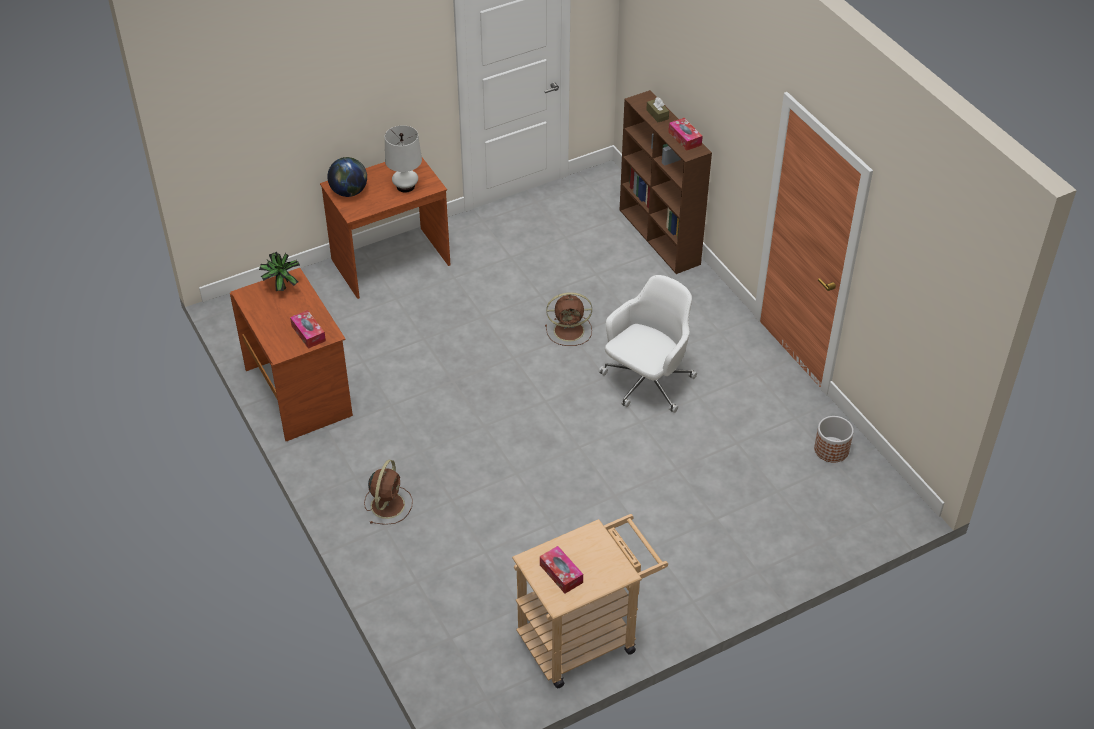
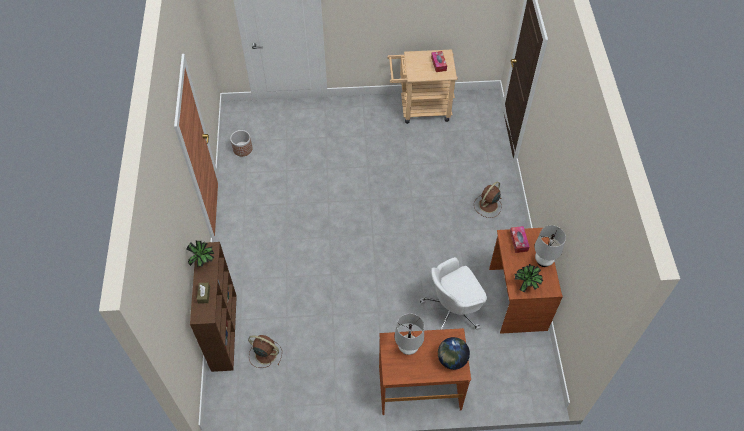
camera: 155 degrees left, 10 degrees up
(266, 321) = (543, 261): none -> white table lamp
(570, 330) = (330, 278): brown fan -> brown fan (265, 353)
(646, 383) = (308, 223): white office chair -> white office chair (453, 309)
(684, 138) = (203, 263): tissue box -> potted plant

